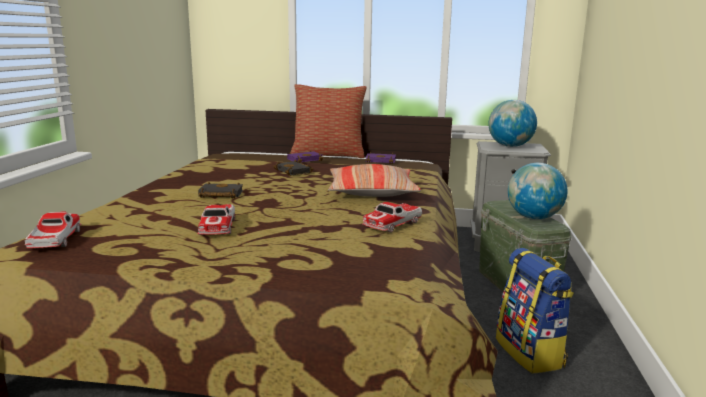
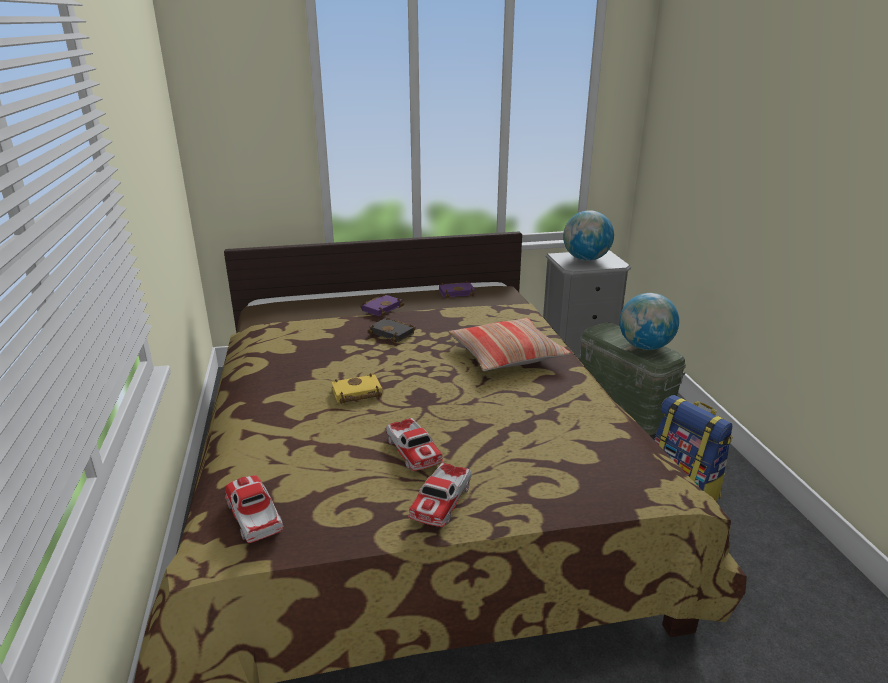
camera: 20 degrees left, 10 degrees up
(219, 195) = (356, 394): black book -> yellow book
(328, 154) = (388, 288): pillow -> none
(392, 224) = (575, 405): toy car -> toy car (441, 501)

